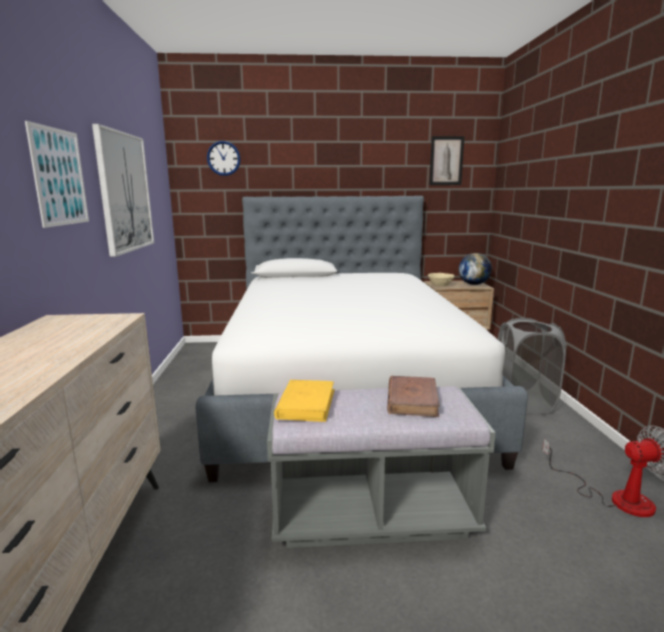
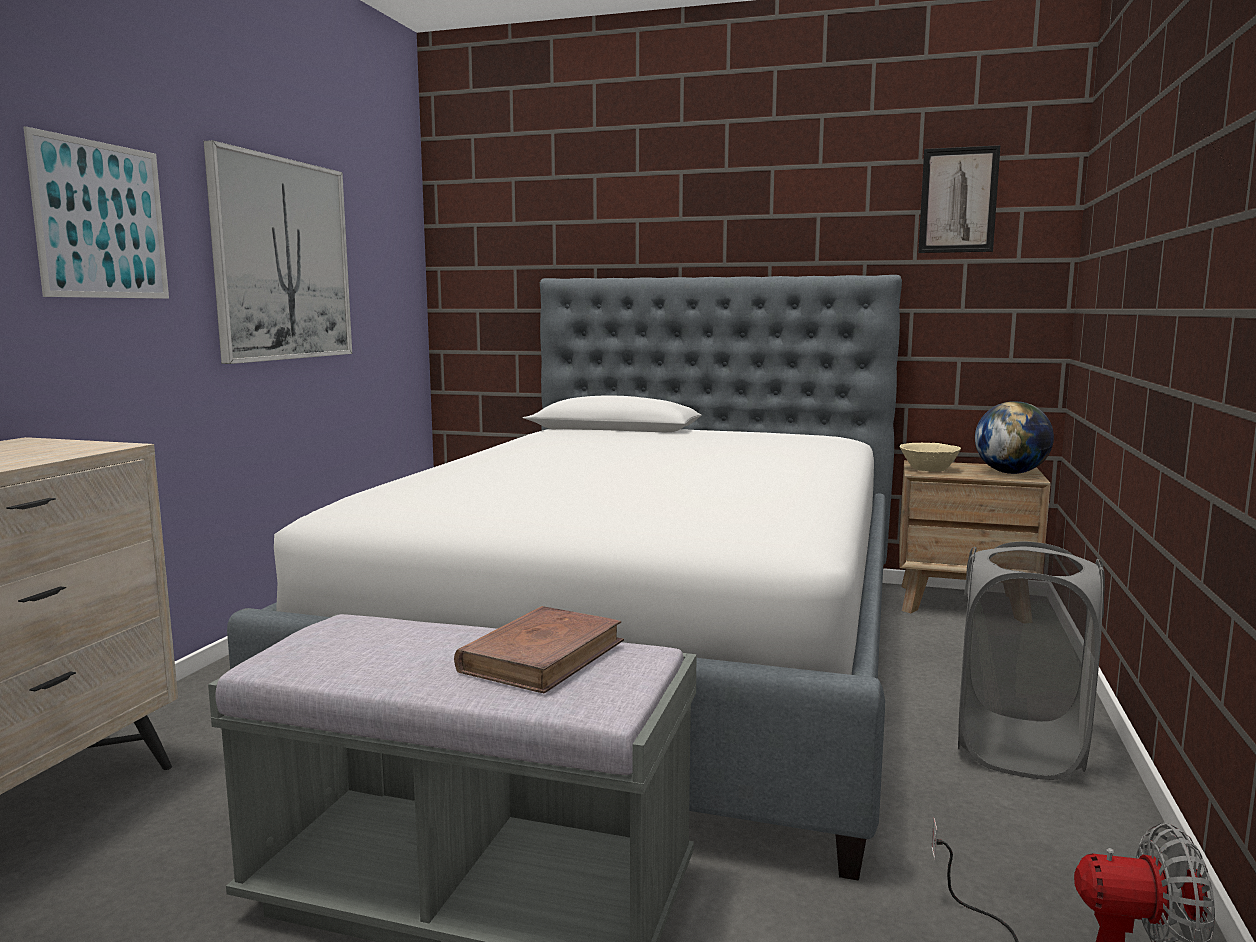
camera: 20 degrees right, 5 degrees down
(223, 158) = (514, 209): wall clock -> none
(306, 404) = (341, 634): yellow book -> none

